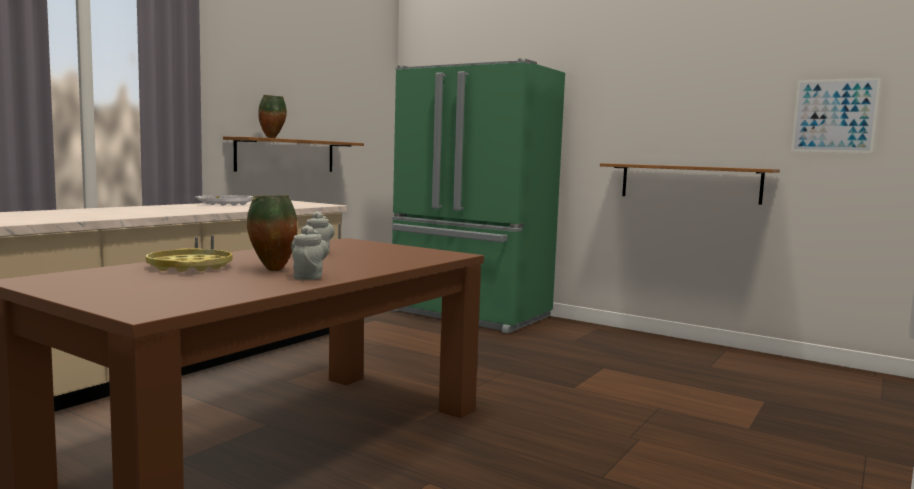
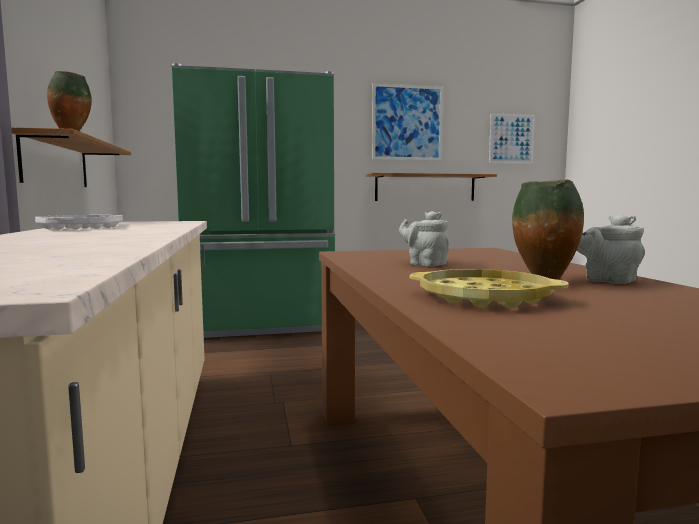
camera: 45 degrees left, 0 degrees up
(669, 100) = (407, 122): none -> picture

